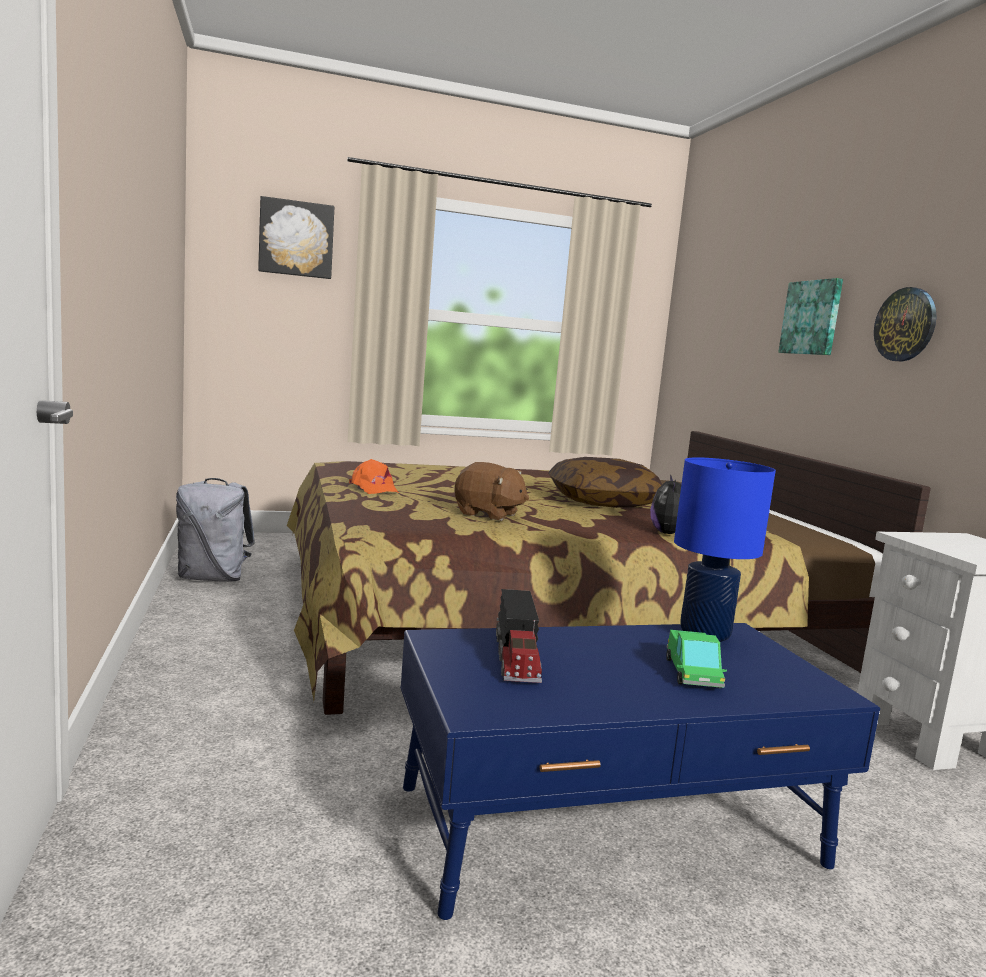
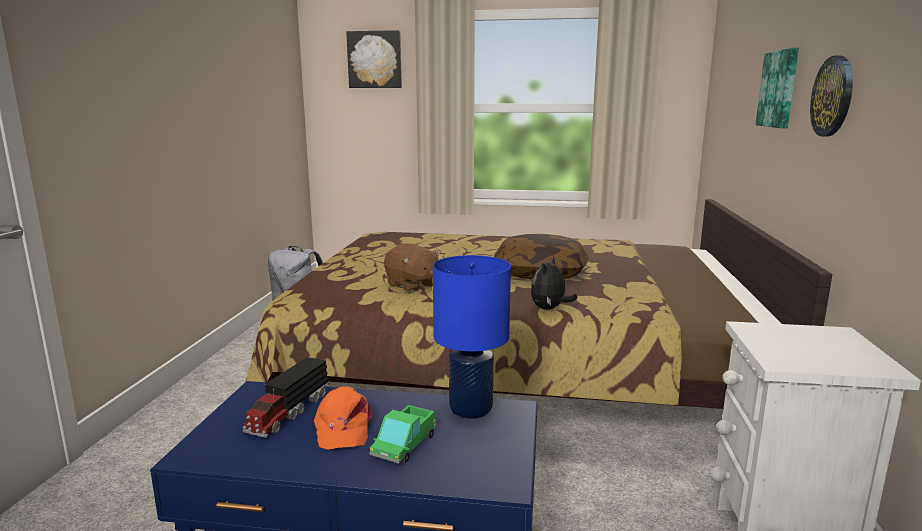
camera: 25 degrees right, 5 degrees up
(374, 488) = (361, 259): orange cap -> orange cap (343, 428)

